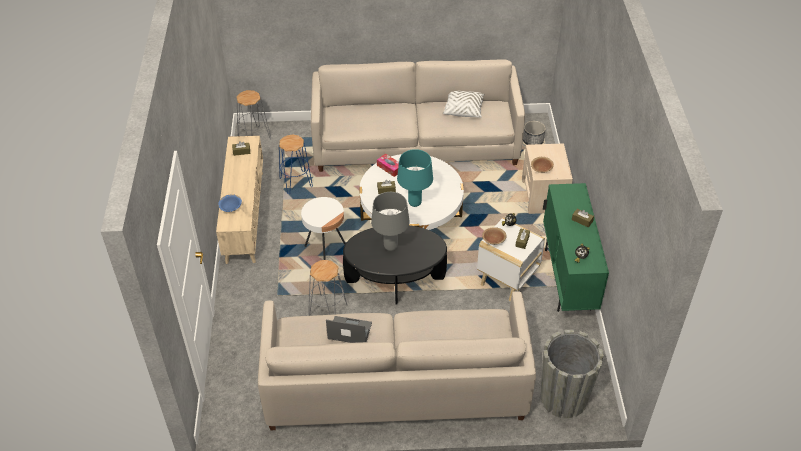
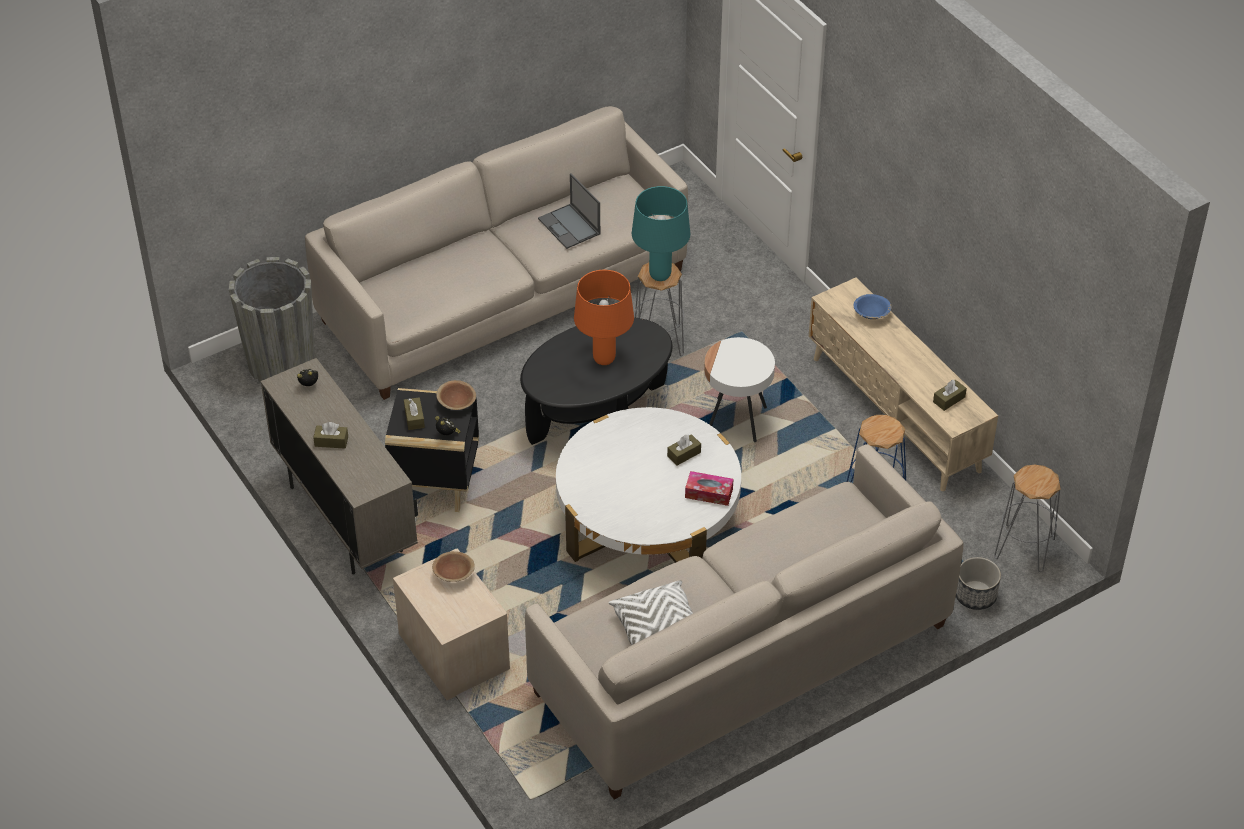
camera: 150 degrees right, 0 degrees up
(349, 331) = (570, 227): laptop -> laptop turned 75 degrees clockwise
(390, 247) = (604, 359): grey table lamp -> orange table lamp
(414, 203) = (624, 451): turquoise table lamp -> turquoise table lamp (660, 276)
(507, 280) = (436, 481): white side table -> black side table
(533, 140) = (534, 763): planter -> planter (975, 596)
(567, 279) = (345, 519): green cabinet -> beige cabinet

